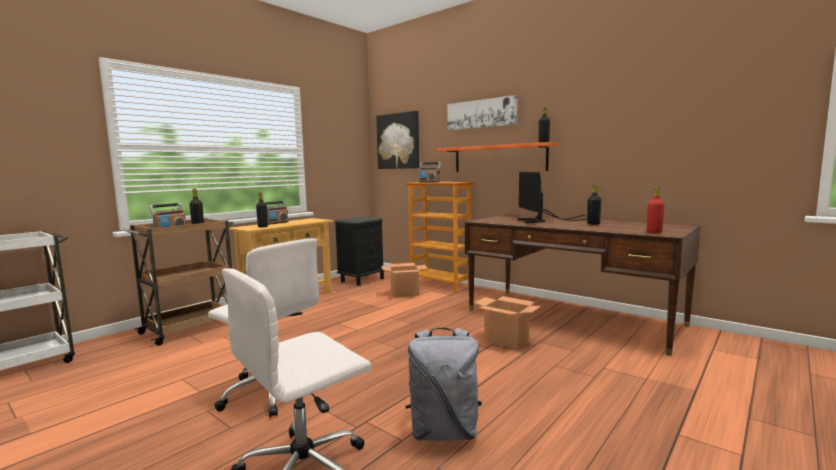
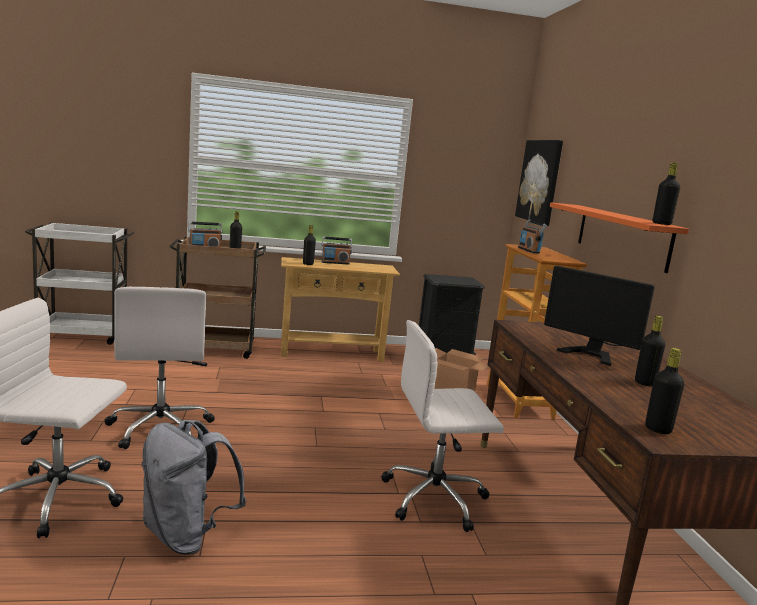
camera: 40 degrees right, 5 degrees up
(481, 113) = (618, 158): picture -> none
(506, 340) = (436, 498): cardboard box -> white office chair
(541, 221) = (595, 352): monitor -> monitor turned 90 degrees counterclockwise
(654, 232) = (658, 429): red bottle -> black bottle

